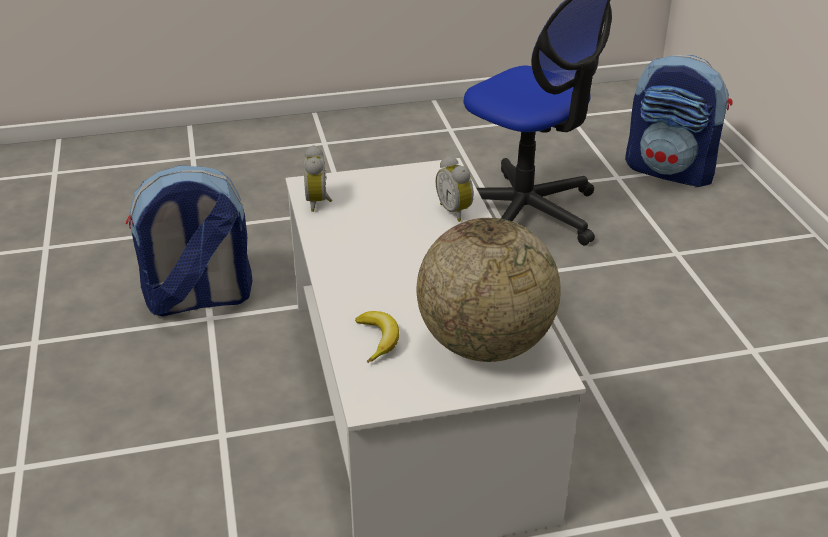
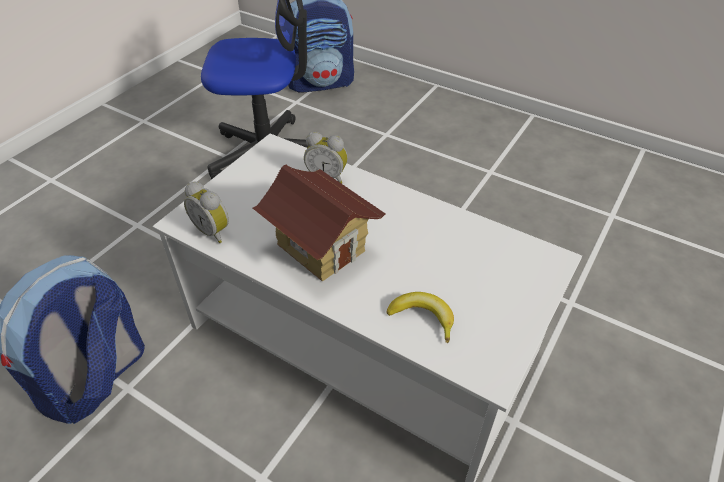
camera: 45 degrees left, 10 degrees up
(376, 254) = (321, 247): none -> toy house
(485, 344) = (490, 267): globe -> none

